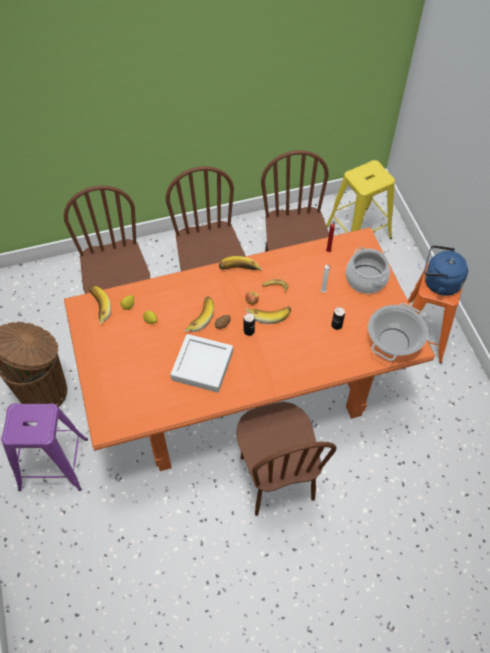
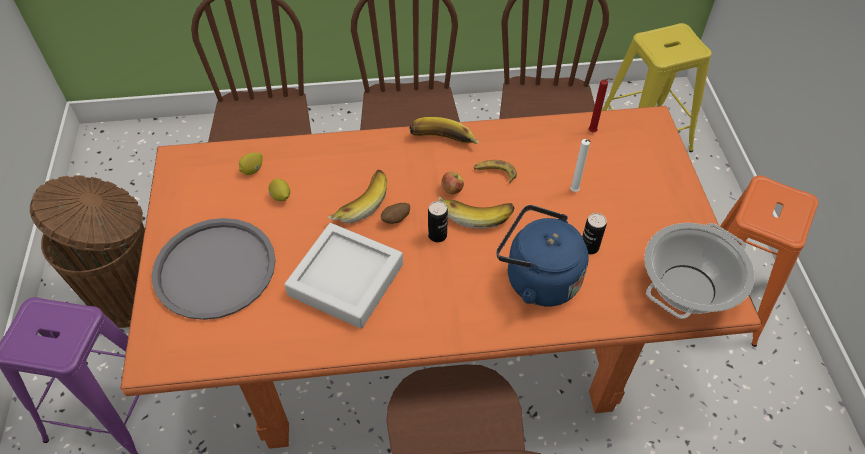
camera: 10 degrees right, 5 degrees down
(98, 308) = (204, 167): banana -> none
(125, 371) = (215, 269): none -> grey tray
(365, 279) = (649, 181): cooking pot -> none
(439, 282) = (773, 208): blue kettle -> blue kettle (537, 279)

